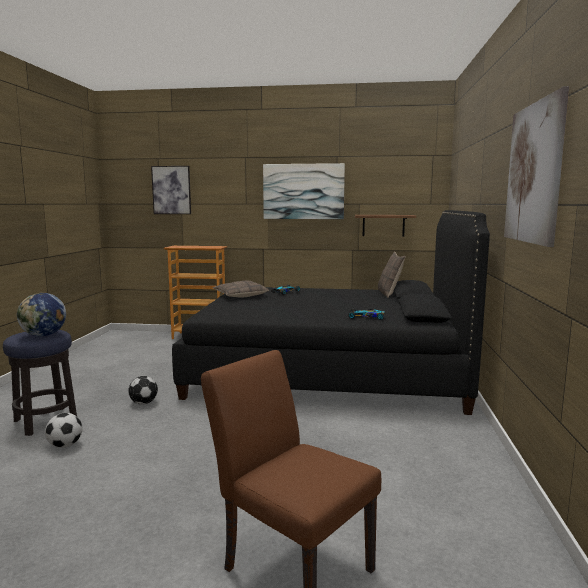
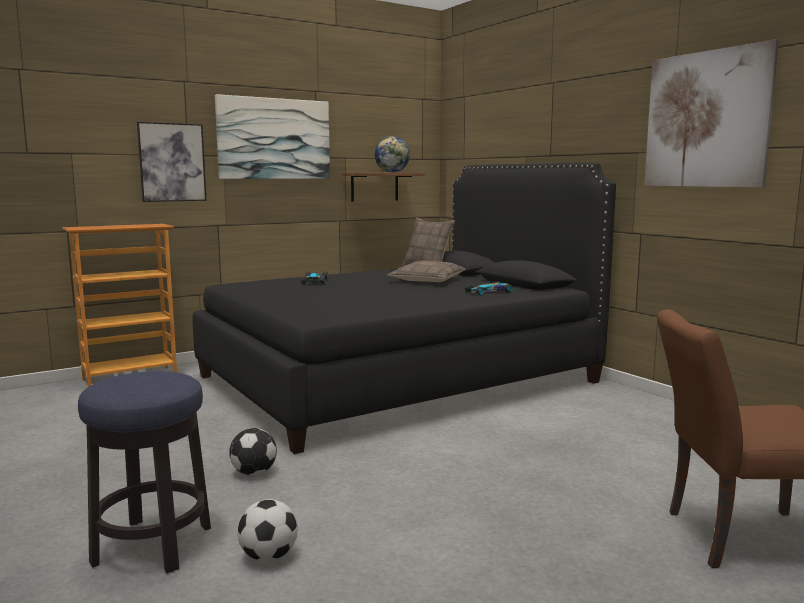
camera: 40 degrees left, 0 degrees up
(44, 335) = (162, 381): globe -> globe (392, 172)
(171, 190) = (51, 128): picture -> picture (172, 162)
(240, 295) = (267, 292): pillow -> pillow (427, 281)

